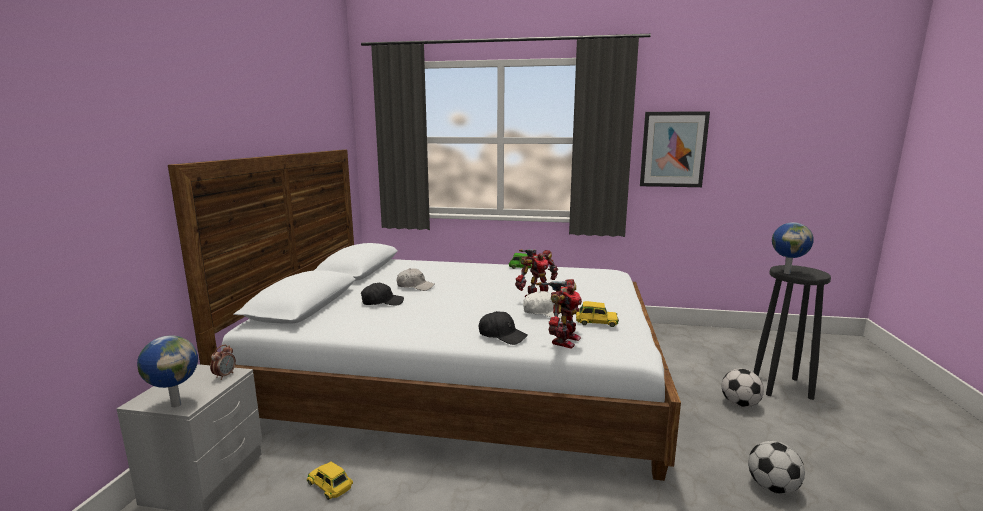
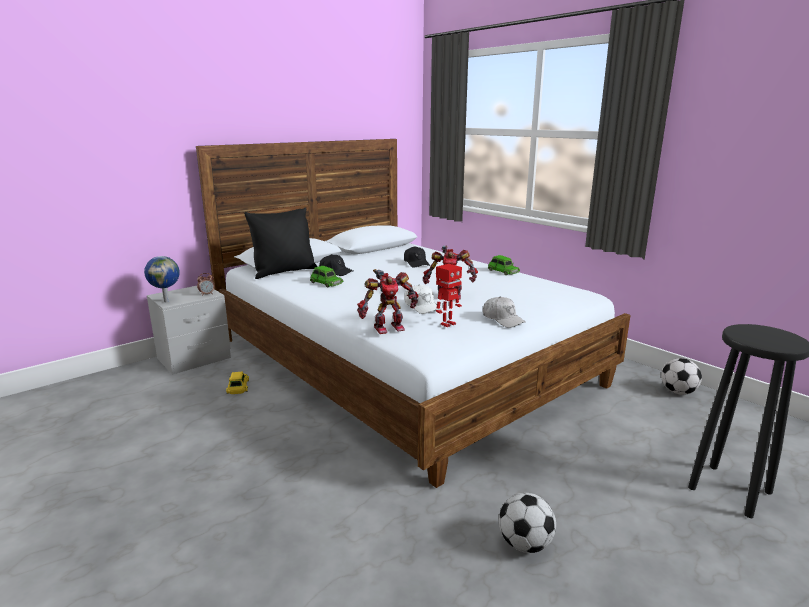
camera: 40 degrees right, 5 degrees up
(323, 317) = (284, 272): none -> black pillow
(400, 316) = (326, 283): none -> green toy car
(415, 286) = (381, 266): white cap -> white cap (503, 319)
(502, 335) = (357, 312): black cap -> black cap (416, 263)
(596, 321) = (447, 324): yellow toy car -> toy robot
(673, 149) = (730, 151): picture -> none
(739, 404) = (632, 479): football -> football (678, 392)
(787, 273) = (737, 333): globe -> none

